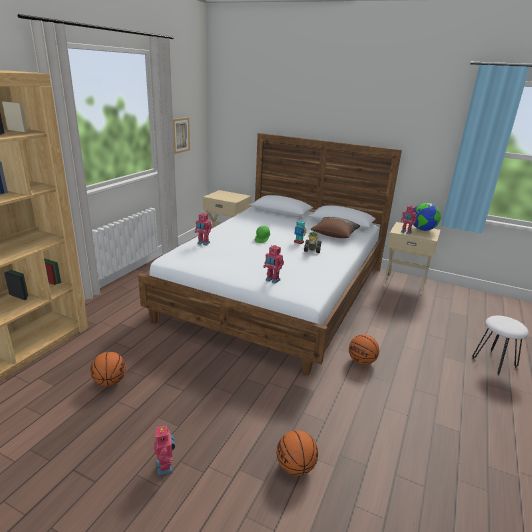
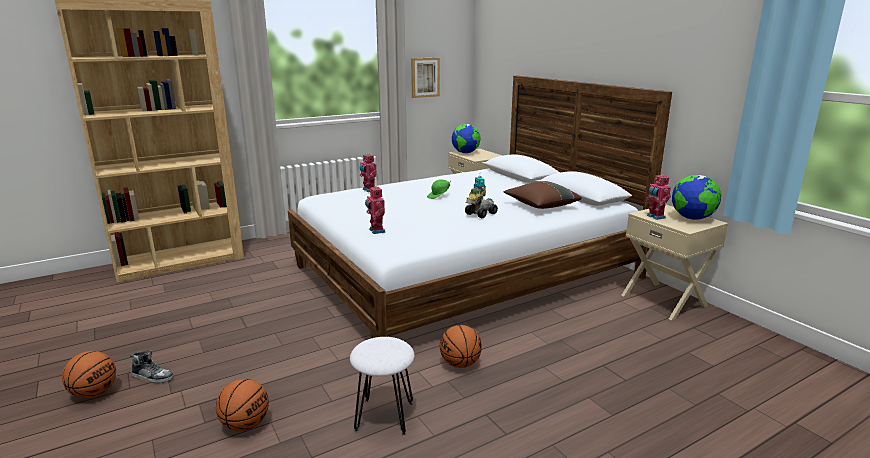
camera: 35 degrees right, 5 degrees down
(110, 382) = (203, 302): basketball -> basketball (94, 393)
(166, 466) = (153, 376): toy robot -> shoe
(216, 195) = (465, 153): none -> globe
(494, 363) = (666, 433): white stool -> white stool (384, 416)

